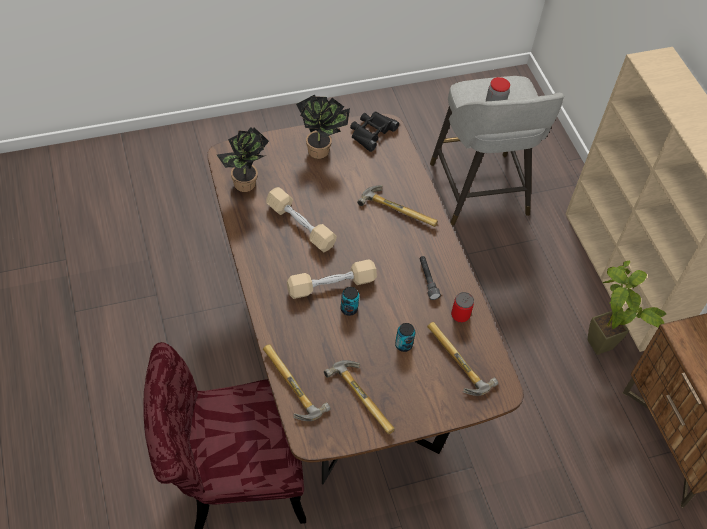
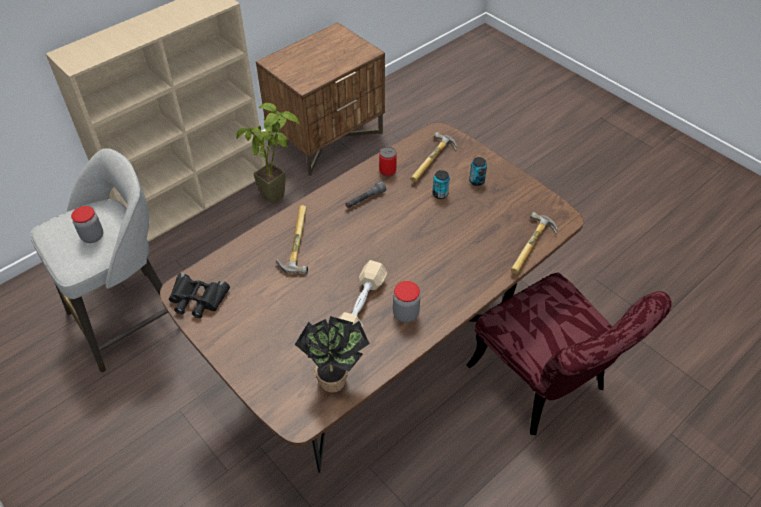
camera: 110 degrees left, 5 degrees down
(275, 252) = (406, 314): none -> jar
(321, 150) = (246, 332): potted plant -> none
(331, 285) = (414, 259): beige dumbbell -> none
(349, 309) = (431, 238): can -> can (476, 181)
(365, 397) = (503, 200): hammer -> none

